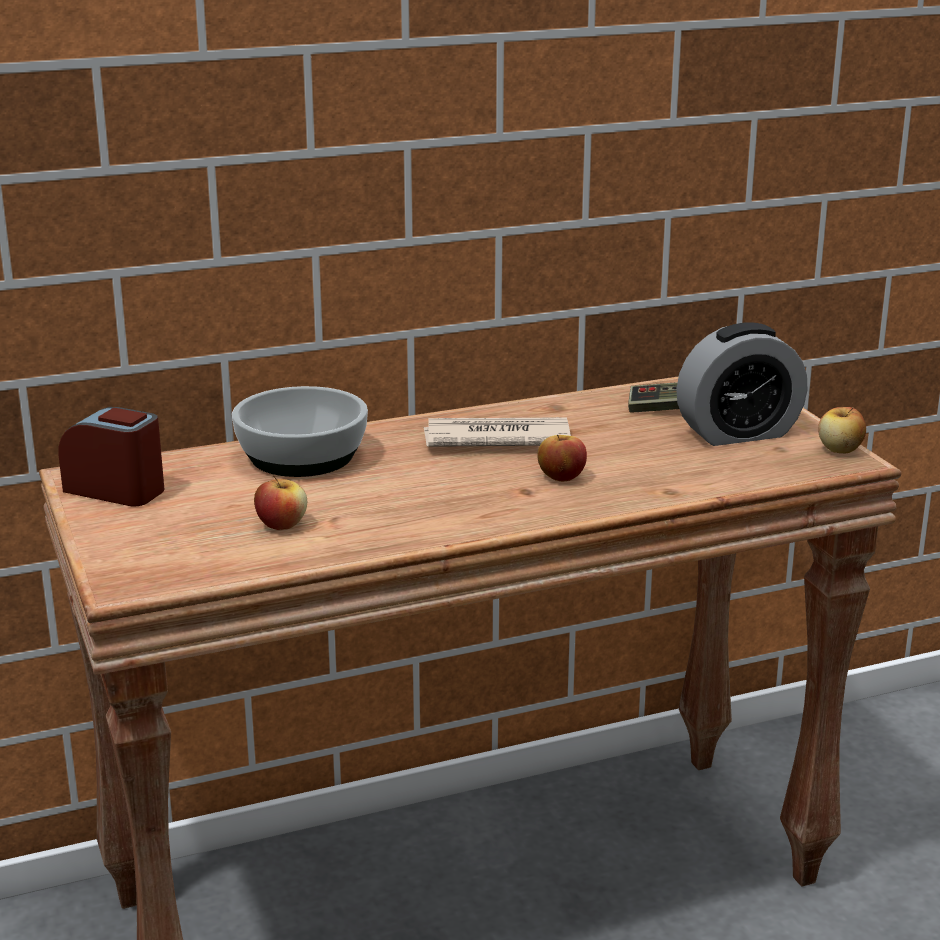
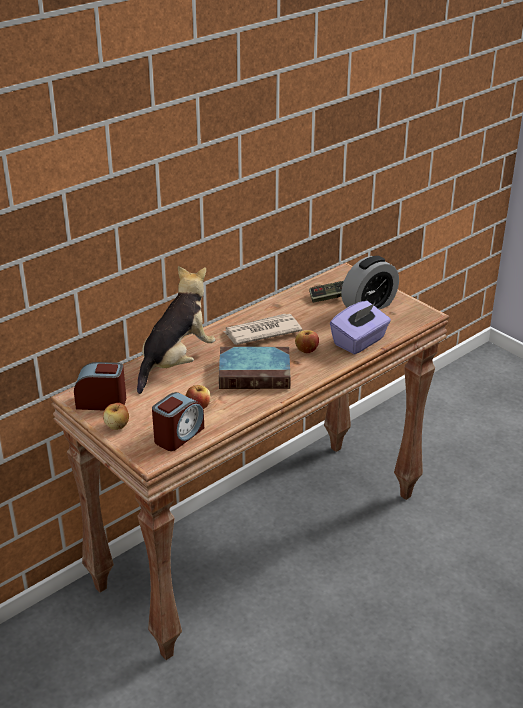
camera: 20 degrees left, 10 degrees up
(206, 560) = (178, 435): none -> alarm clock
(300, 456) = (176, 362): bowl -> plush toy
(434, 495) = (256, 373): none -> book
(678, 481) = (359, 342): none -> purple tissue box
(840, 450) = (418, 308): apple -> apple (117, 426)

